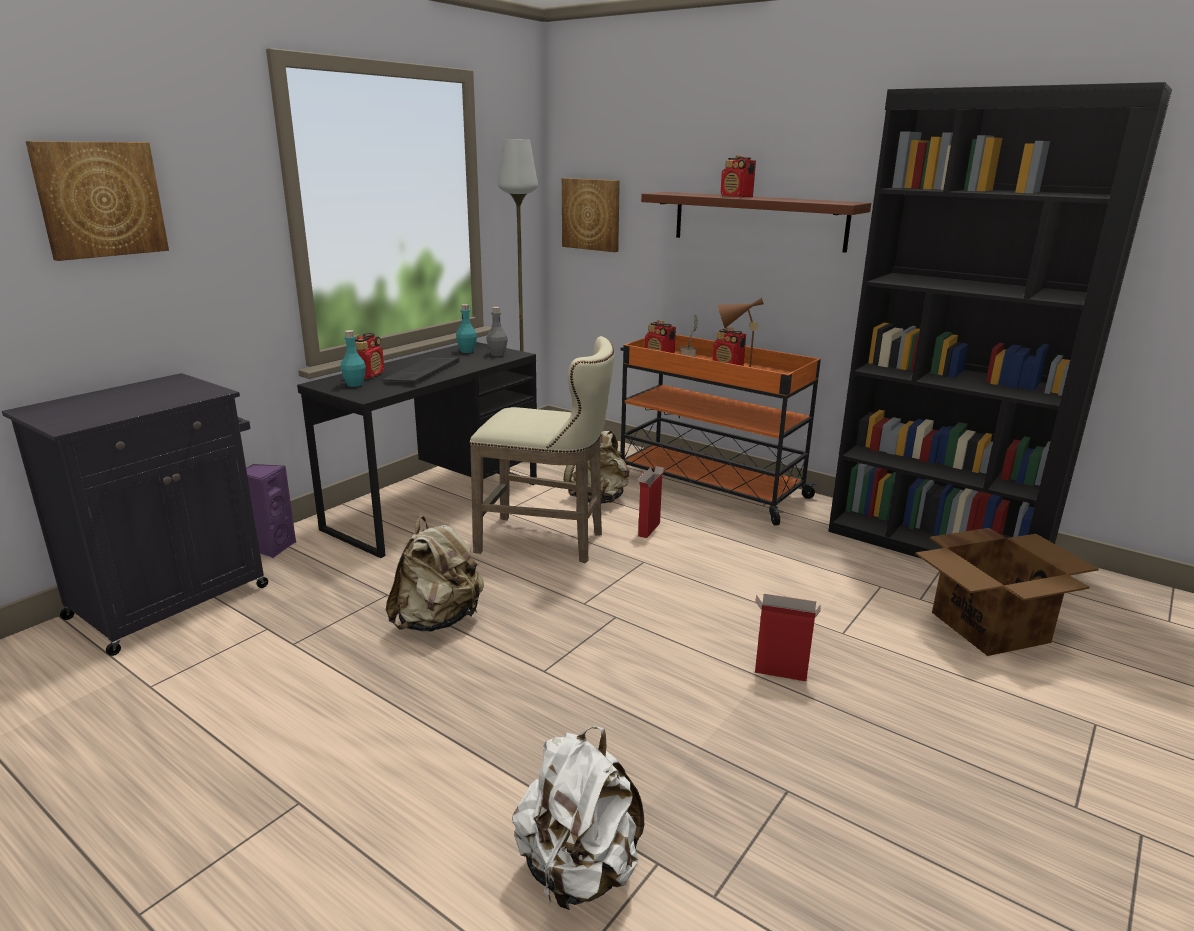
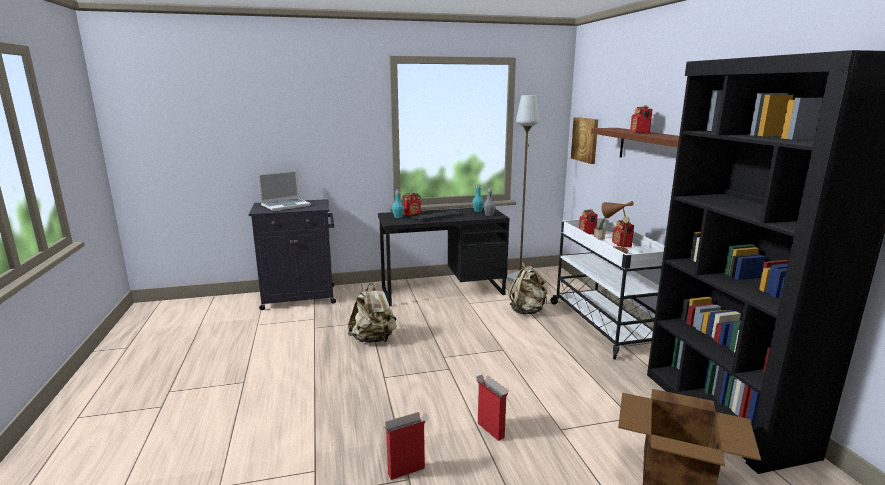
camera: 40 degrees right, 5 degrees down
(100, 199) = (304, 122): picture -> none
(112, 402) = (286, 205): none -> laptop
(272, 547) = (356, 289): purple speaker -> none
(547, 542) = (468, 324): beige stool -> none
(578, 871) = (286, 455): white backpack -> none
(649, 529) = (531, 335): cardboard box -> cardboard box (407, 470)
(707, 487) = (602, 324): orange cart -> white cart

